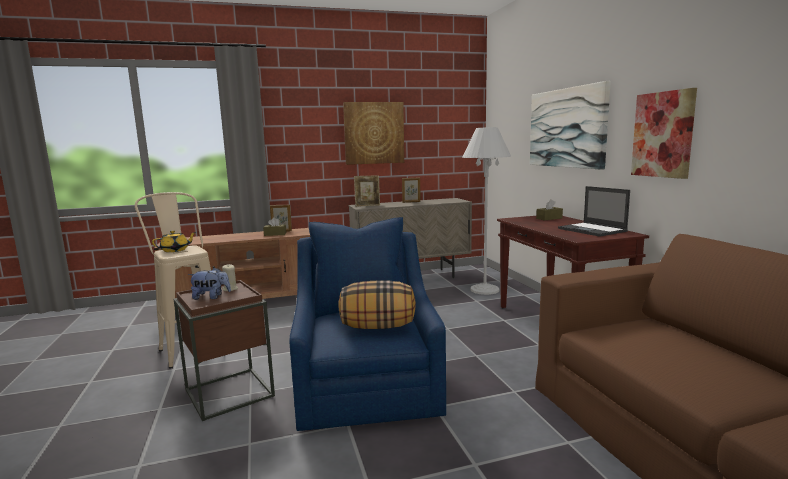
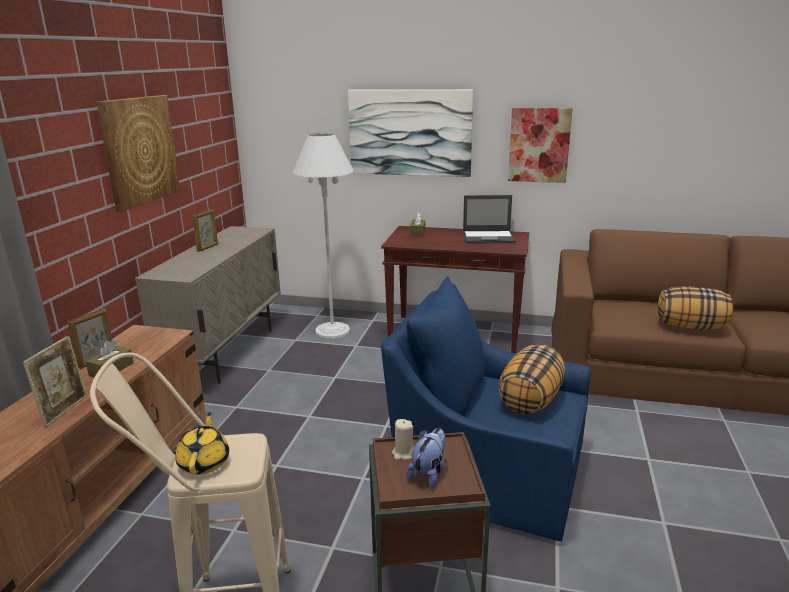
camera: 60 degrees left, 10 degrees up
(367, 206) = (177, 271): picture frame -> picture frame (64, 410)
(684, 373) = (691, 326): none -> pillow

